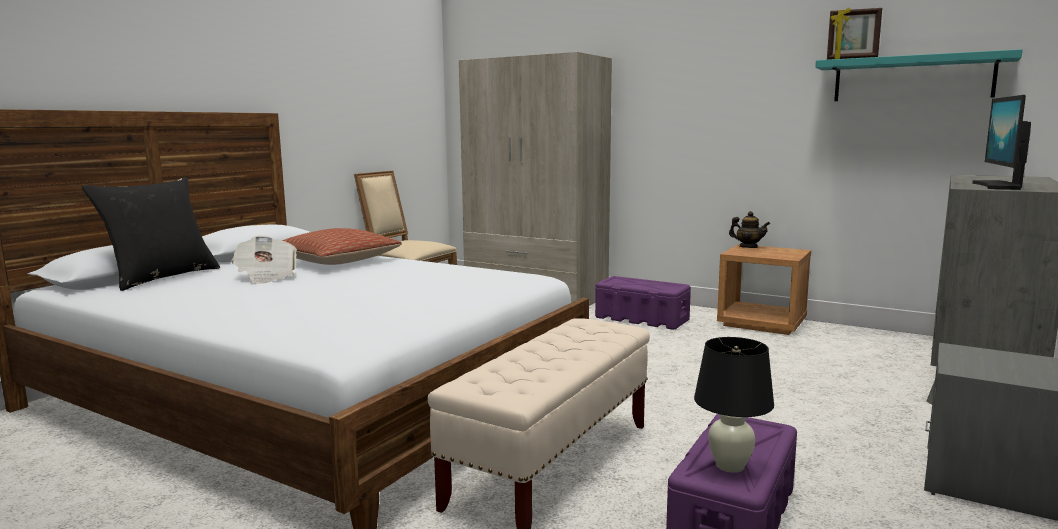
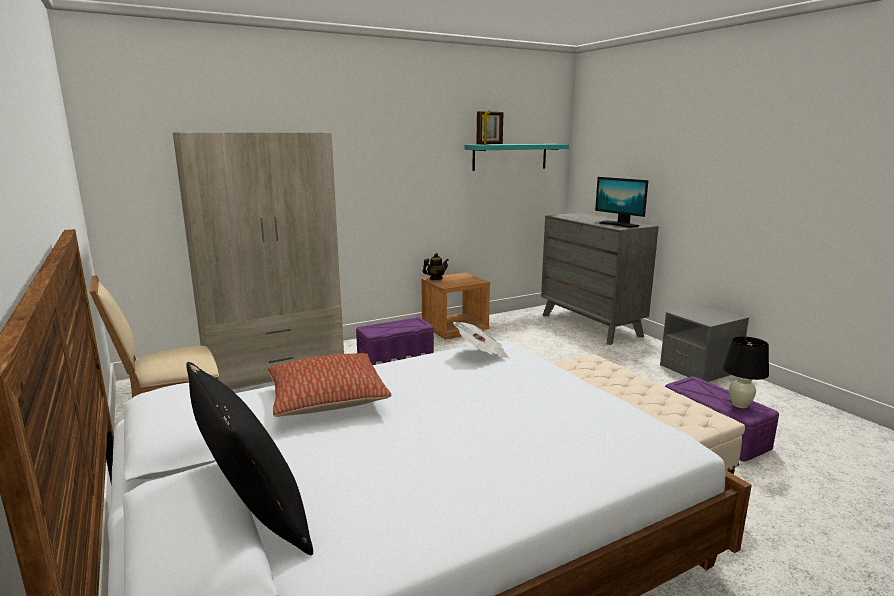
camera: 60 degrees left, 5 degrees up
(266, 276) = (363, 443): newspaper -> newspaper (481, 354)

